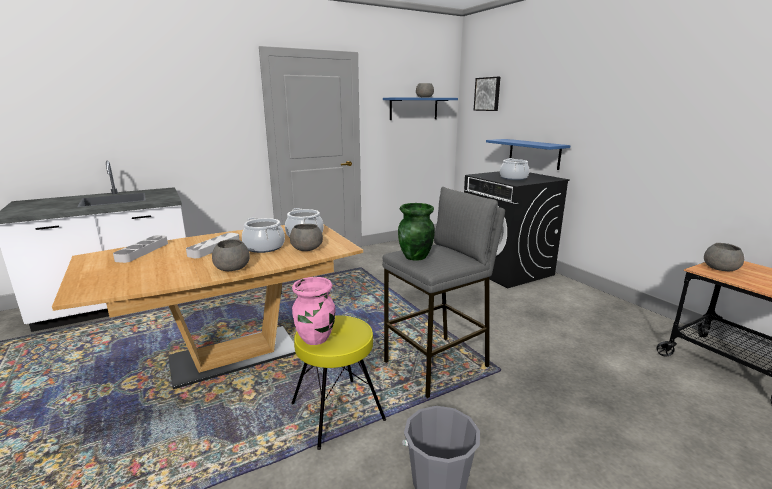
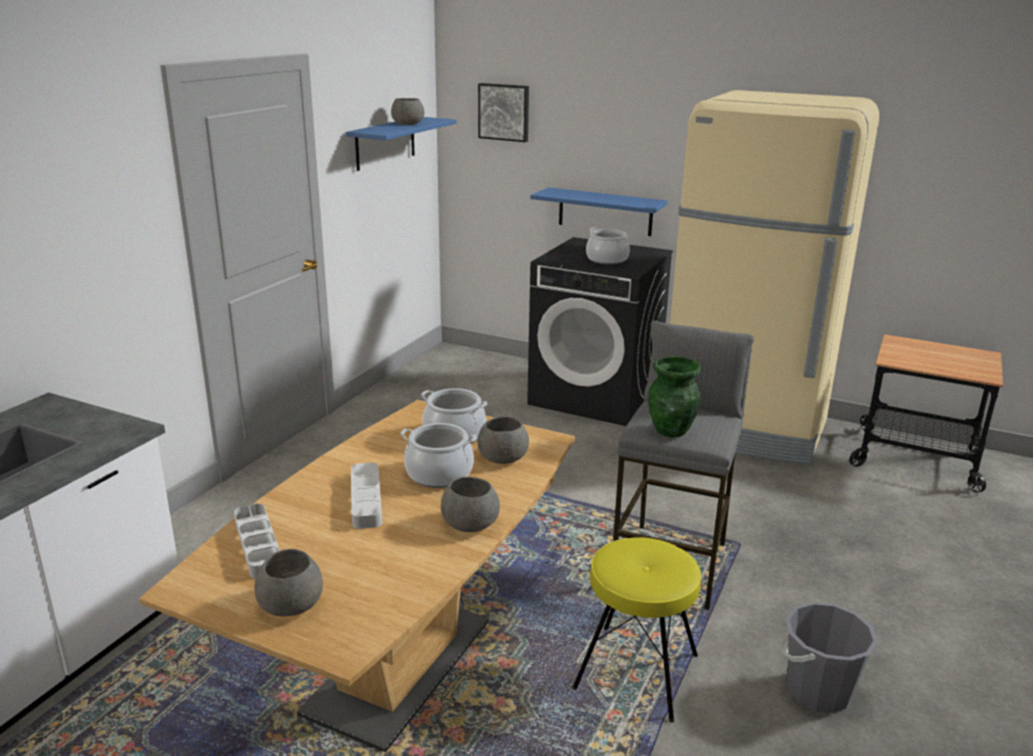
camera: 35 degrees left, 5 degrees up
(316, 338) = (643, 582): pink vase -> none
(591, 309) = (744, 428): none -> beige fridge
(720, 268) = (900, 354): grey bowl -> grey bowl (290, 603)

